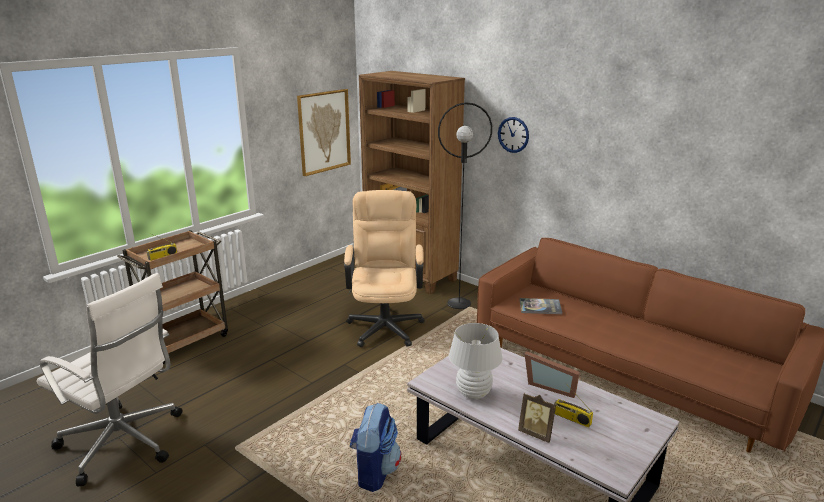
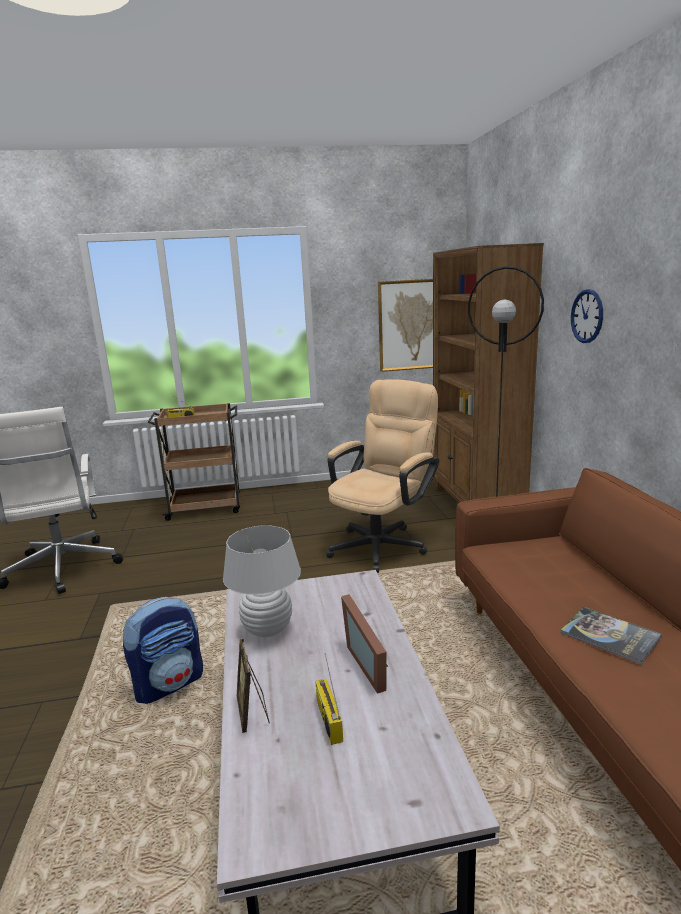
camera: 40 degrees right, 5 degrees down
(540, 307) = (528, 565): book -> book (610, 635)

